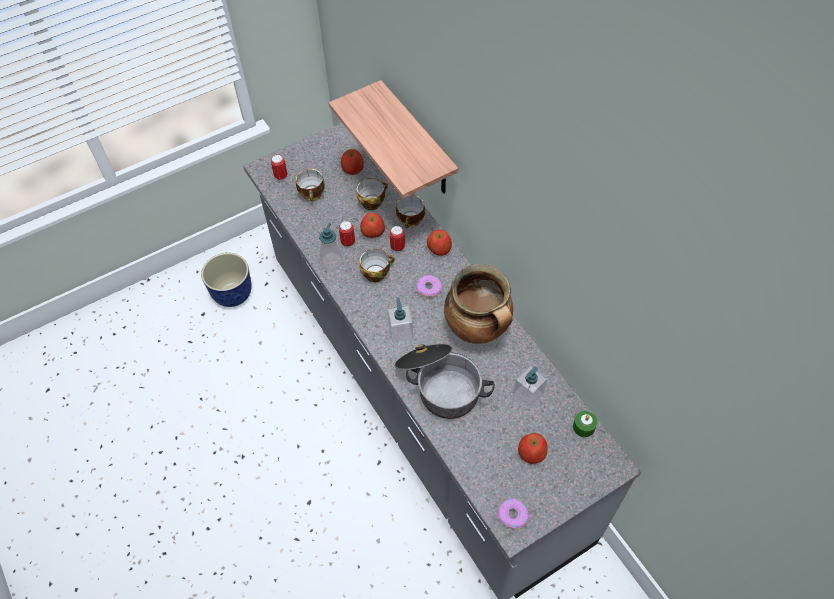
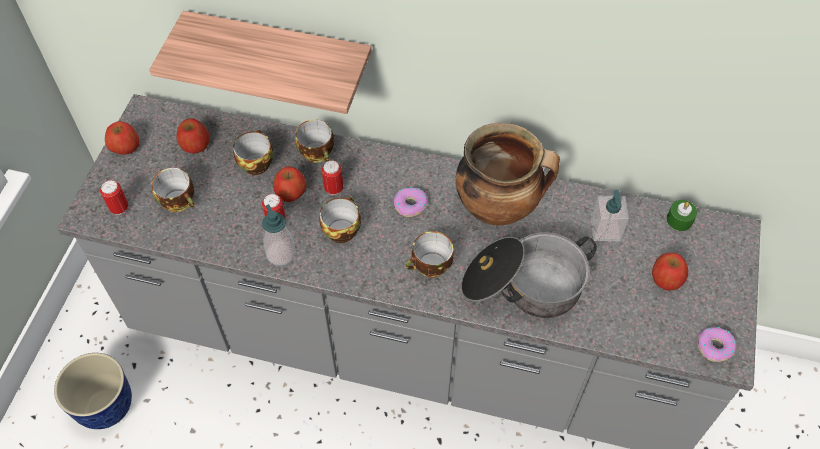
camera: 45 degrees left, 0 degrees up
(400, 331) = (430, 267): soap dispenser -> cup
(439, 248) = (376, 160): apple -> apple (125, 146)

